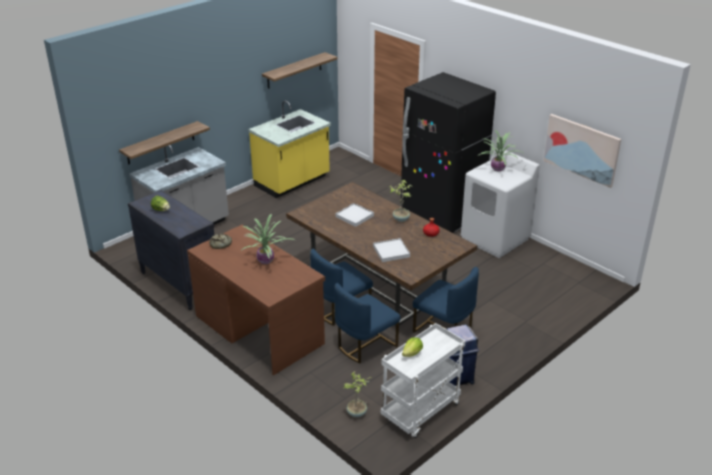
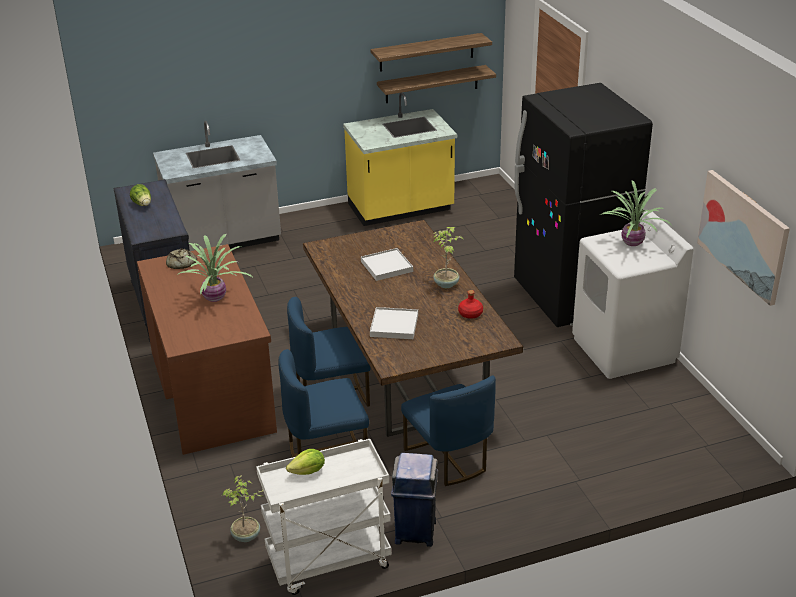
camera: 25 degrees right, 0 degrees up
(160, 143) = (204, 120): shelf -> shelf (431, 84)

